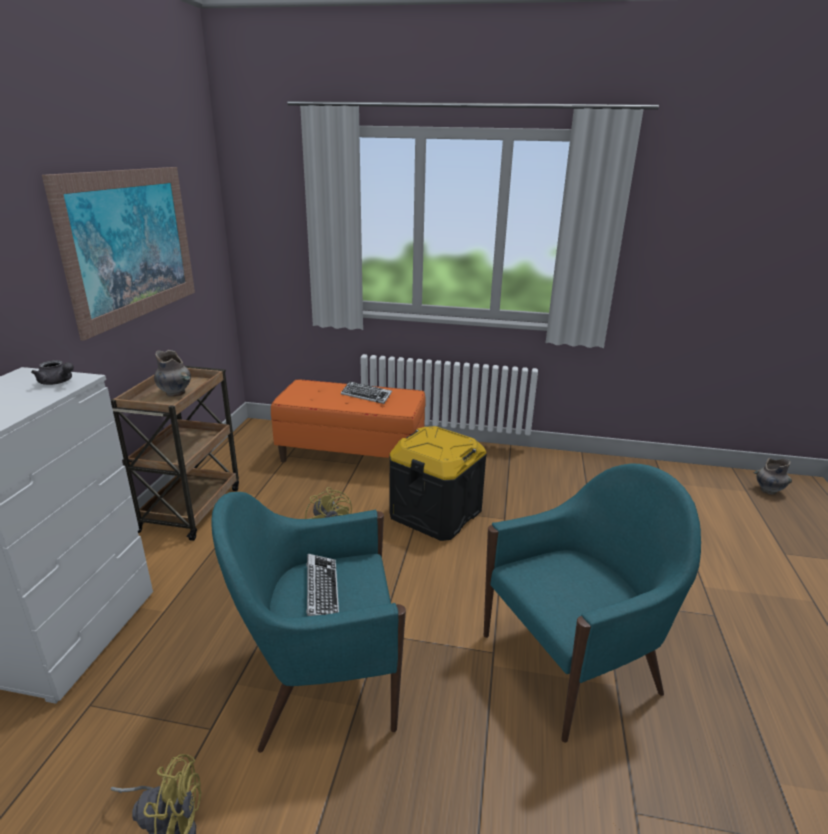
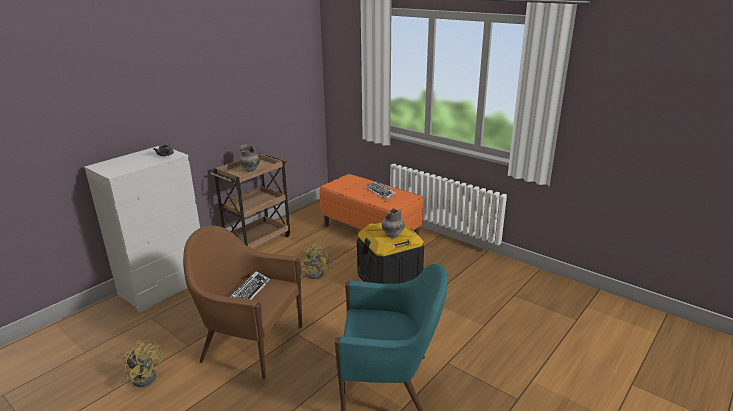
camera: 30 degrees right, 0 degrees up
(131, 245) = (242, 82): picture -> none
(321, 678) = (251, 343): turquoise armchair -> brown armchair
(767, 491) = (680, 338): grey vase -> grey vase (392, 235)

